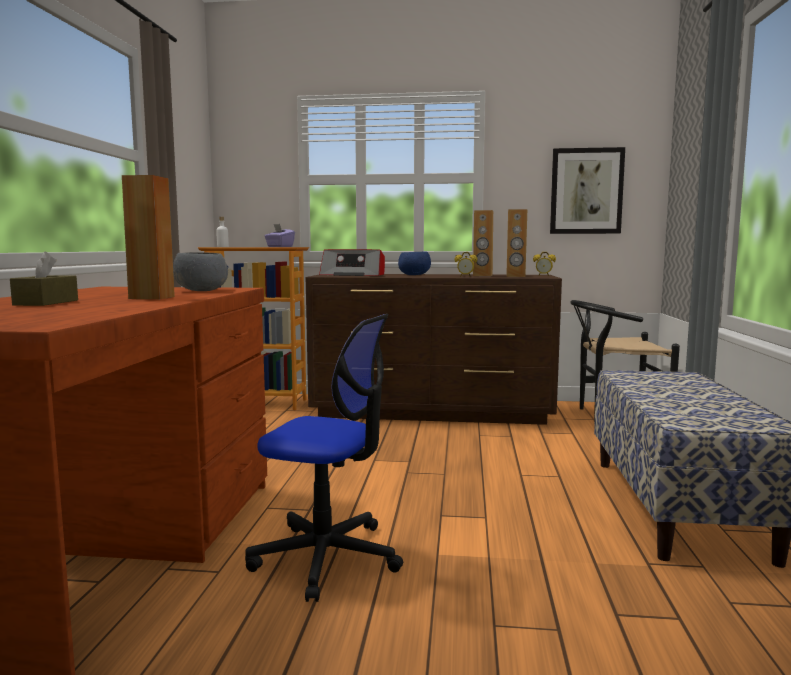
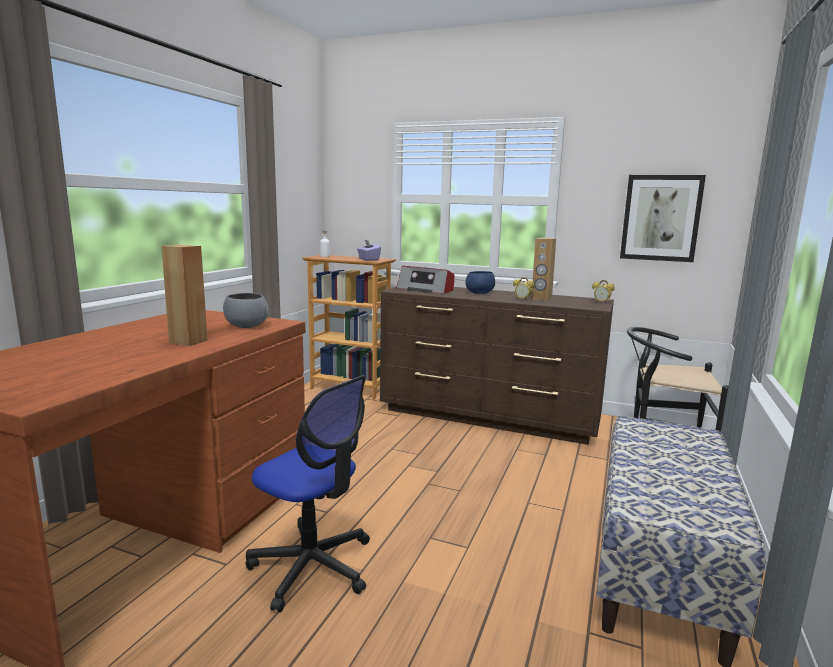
camera: 15 degrees right, 5 degrees up
(46, 302) = (103, 347): brown tissue box -> none
(515, 276) = (570, 303): brown speaker -> none

